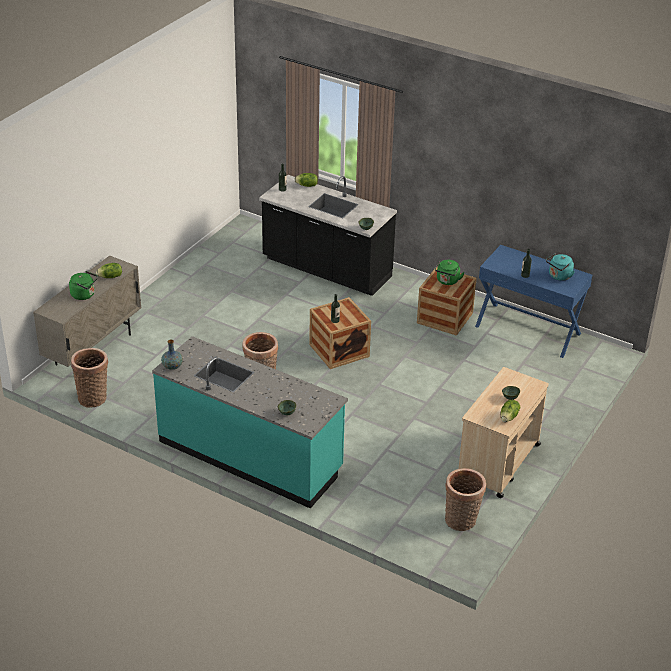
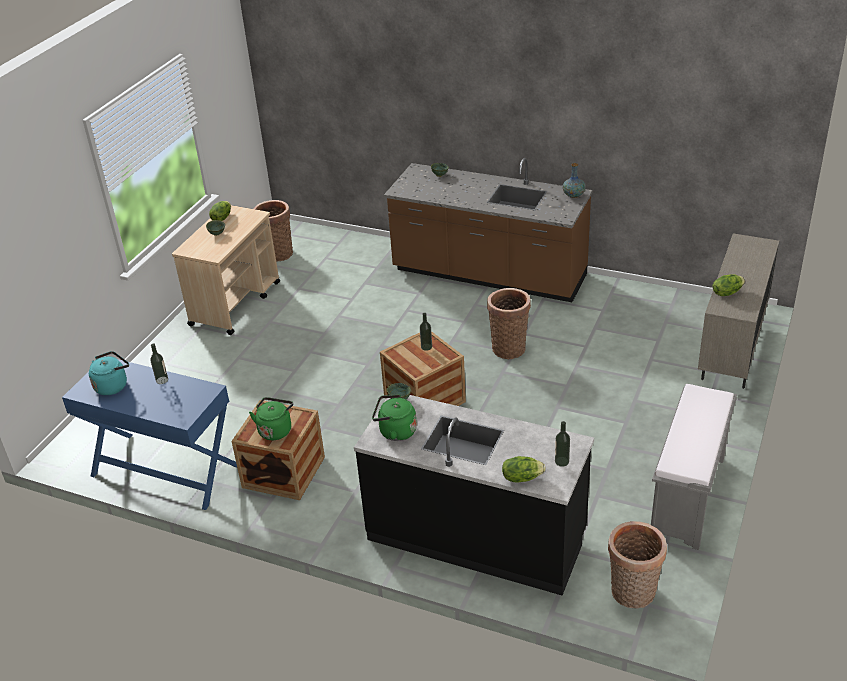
camera: 175 degrees right, 0 degrees up
(84, 295) = (738, 266): green kettle -> green kettle (395, 431)
(93, 397) = (686, 303): basket -> basket (632, 594)
(192, 270) = (688, 498): none -> grey bench
(250, 455) = (489, 275): turquoise counter -> brown counter

